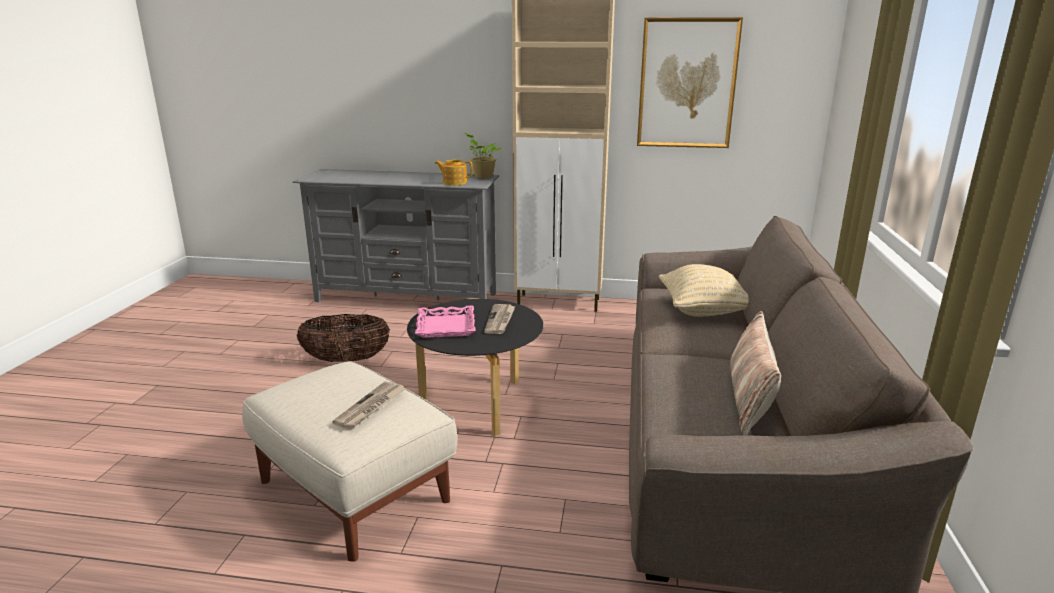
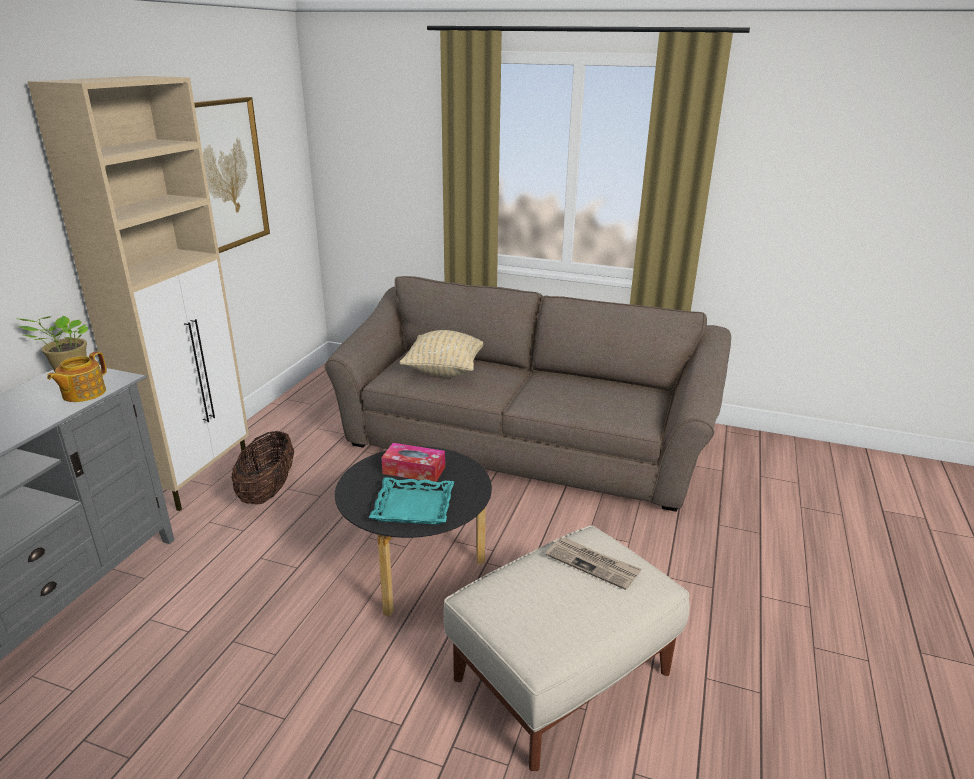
camera: 80 degrees left, 5 degrees up
(346, 360) = (229, 696): basket -> basket (268, 491)
(445, 326) = (413, 507): pink tray -> turquoise tray
(500, 320) = (414, 470): newspaper -> tissue box
(749, 396) = (593, 386): pillow -> none

